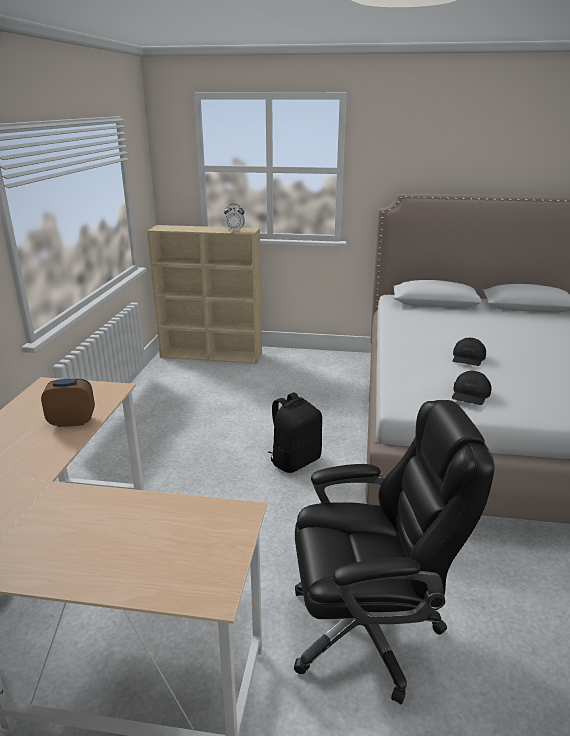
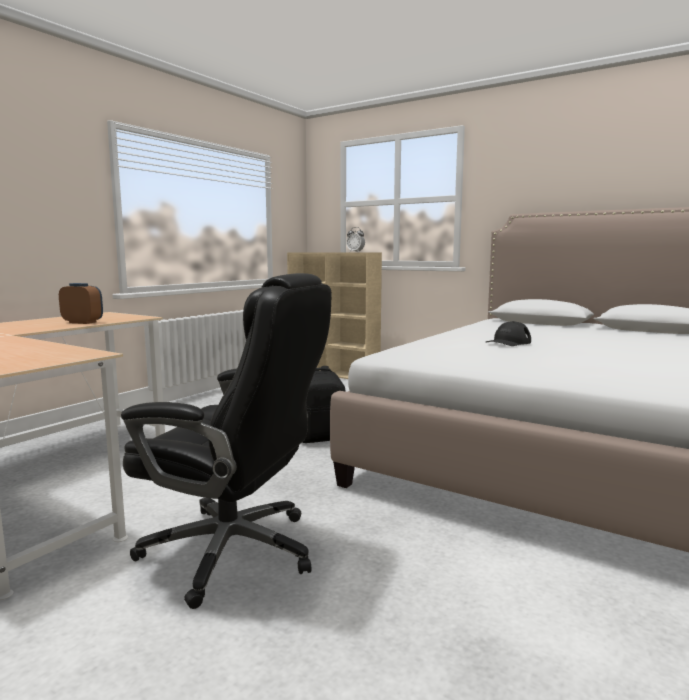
camera: 25 degrees right, 15 degrees down
(470, 394) = (464, 355): black cap -> none

